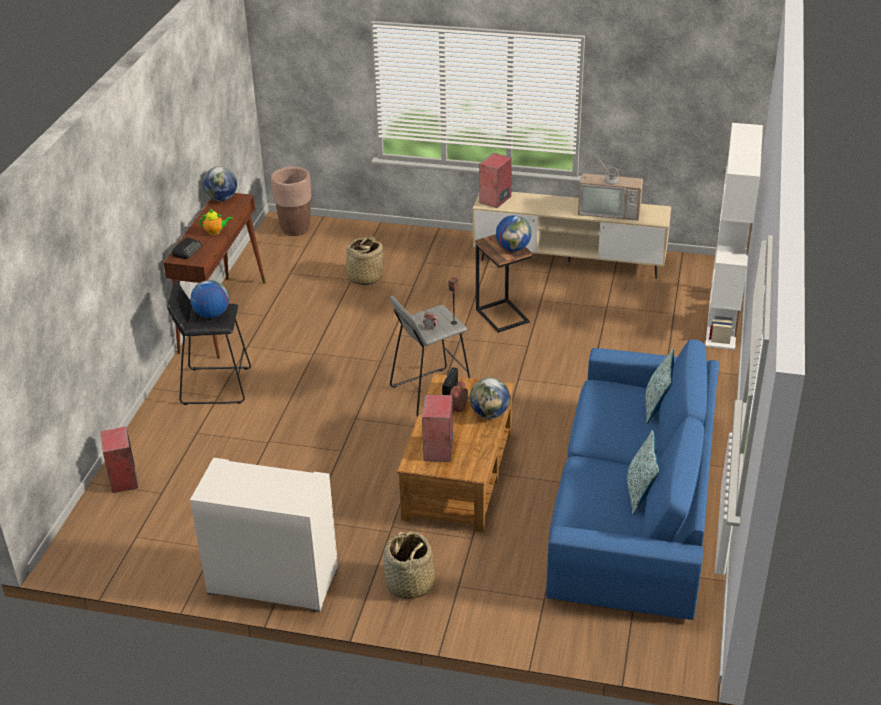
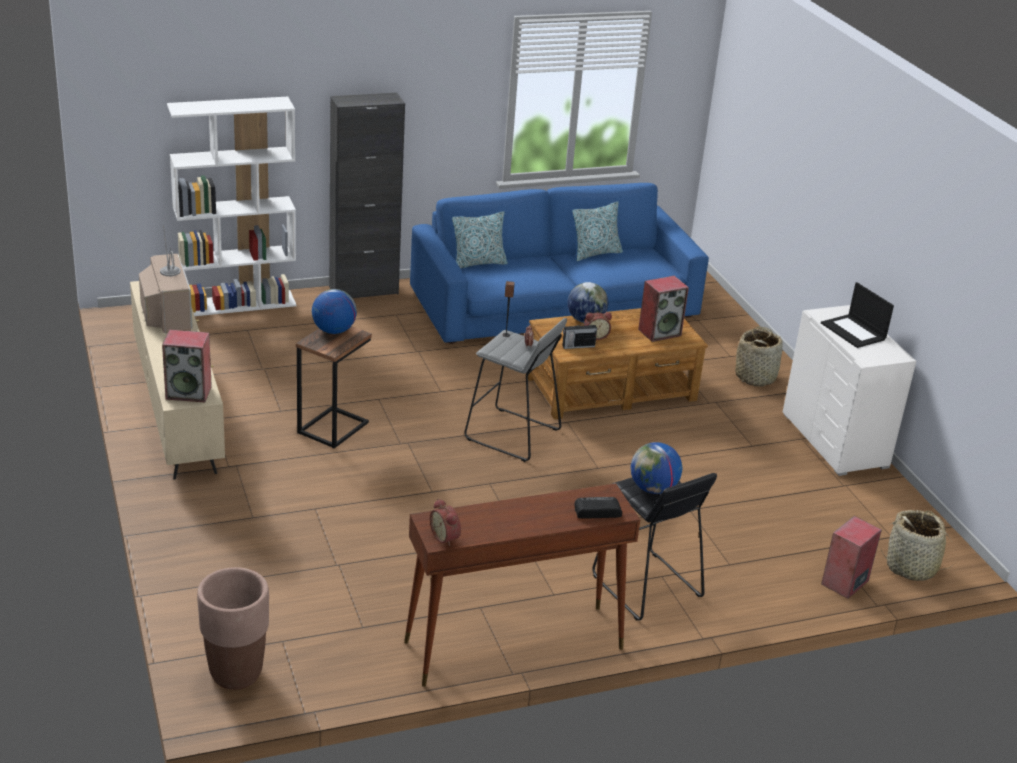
camera: 125 degrees left, 5 degrees down
(216, 232) = (532, 506): teapot -> none
(221, 199) = (446, 537): globe -> alarm clock
(266, 486) = (854, 331): none -> laptop
(364, 277) = (326, 554): basket -> basket (912, 567)
(719, 390) = (363, 290): none -> black cabinet

